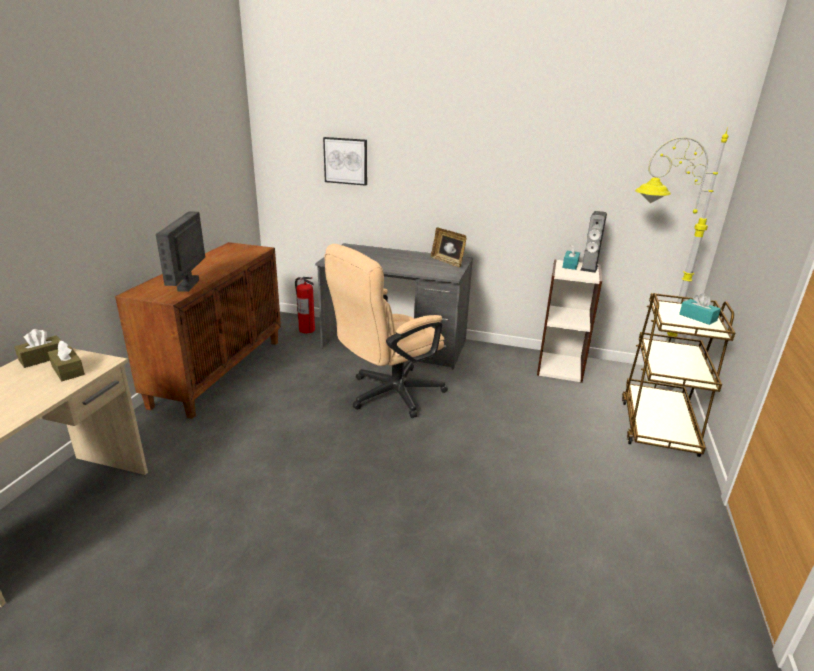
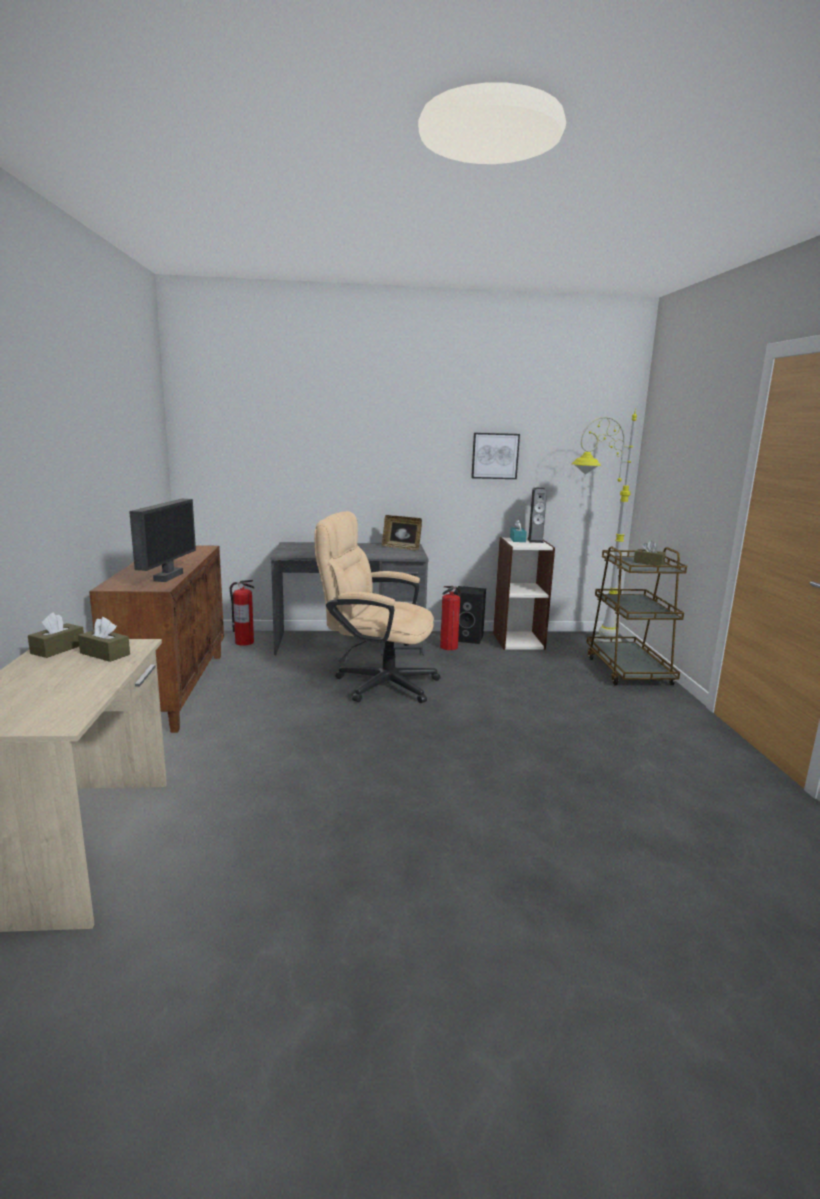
camera: 20 degrees left, 10 degrees down
(190, 285) = (167, 577): monitor -> monitor turned 150 degrees counterclockwise
(346, 161) = (281, 454): picture -> picture (495, 456)
(387, 395) = (377, 683): beige office chair -> beige office chair turned 75 degrees clockwise
(484, 363) = (449, 647): none -> fire extinguisher
(510, 355) = (468, 638): none -> black speaker
(697, 317) = (648, 563): turquoise tissue box -> brown tissue box

